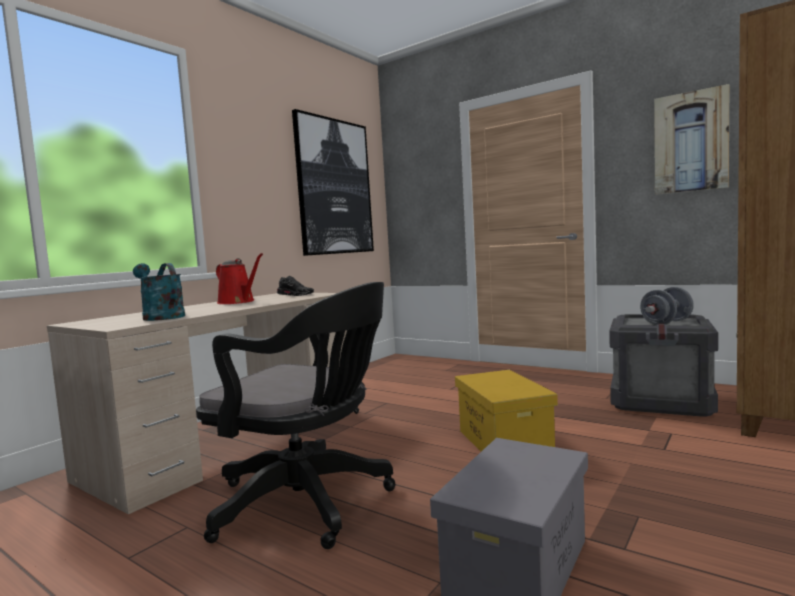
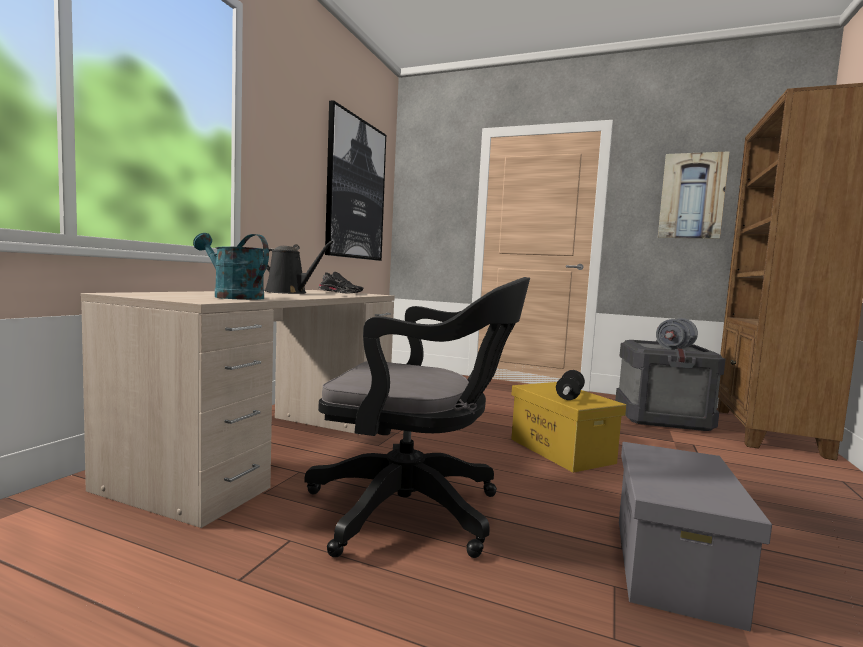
camera: 15 degrees left, 0 degrees up
(238, 302) = (289, 292): red watering can -> black watering can
(503, 385) = (569, 395): none -> dumbbell

